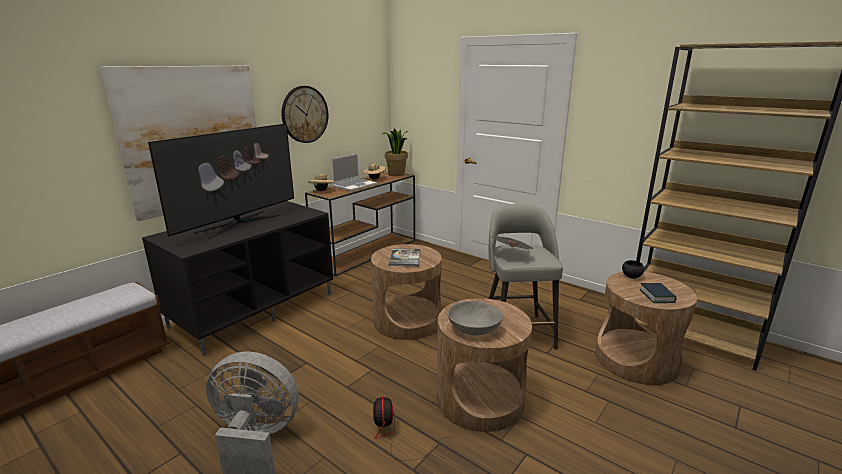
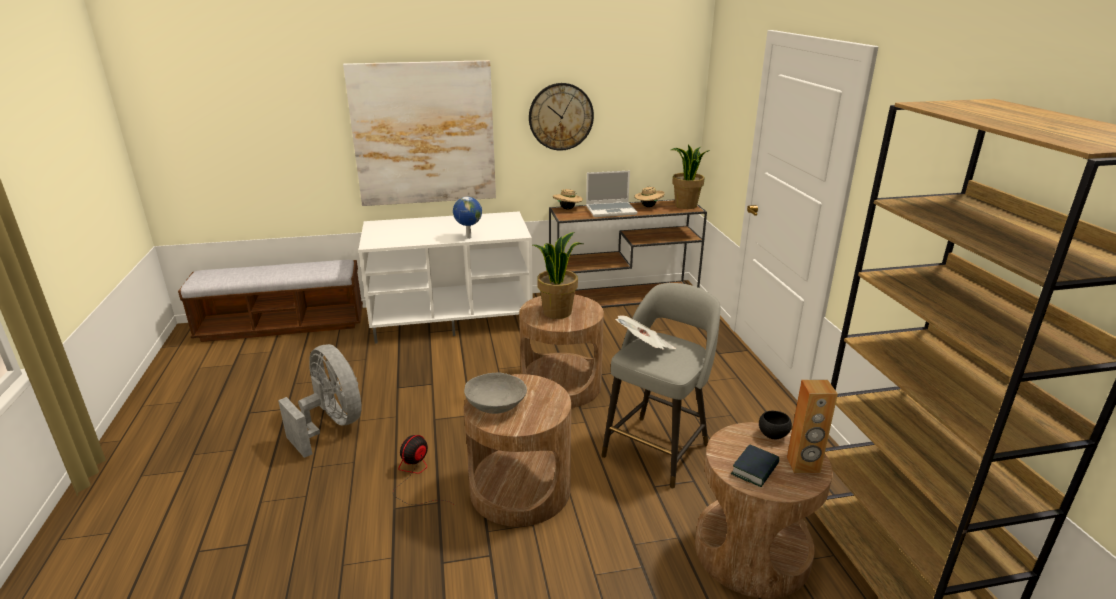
camera: 40 degrees right, 5 degrees up
(238, 224) = (442, 228): television -> none
(255, 309) = (453, 318): black tv stand -> white tv stand
(276, 224) = (468, 237): none -> globe
(405, 258) = (557, 312): book -> potted plant
(667, 284) = (803, 465): none -> brown speaker

